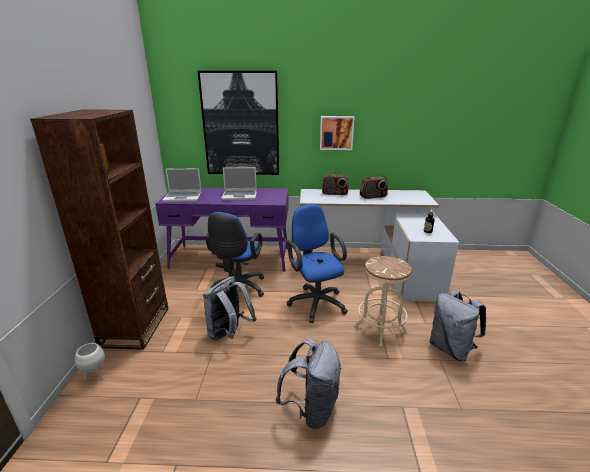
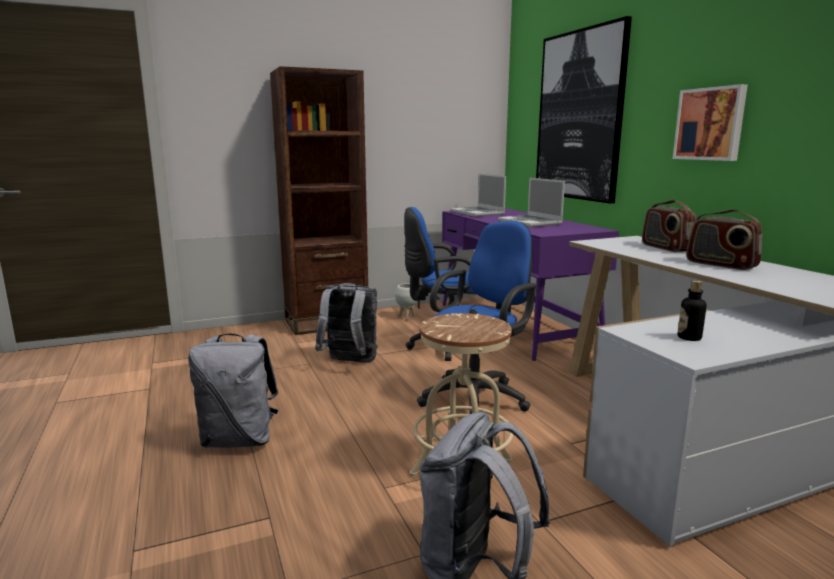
camera: 65 degrees right, 10 degrees down
(95, 376) = (248, 330): white planter -> white planter (406, 317)

